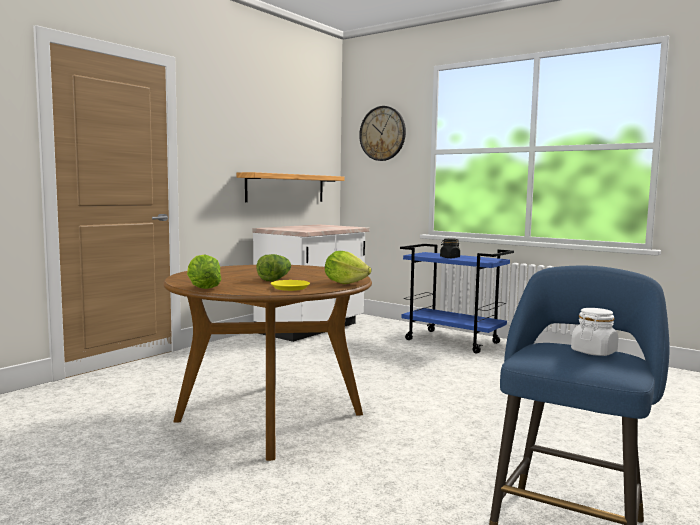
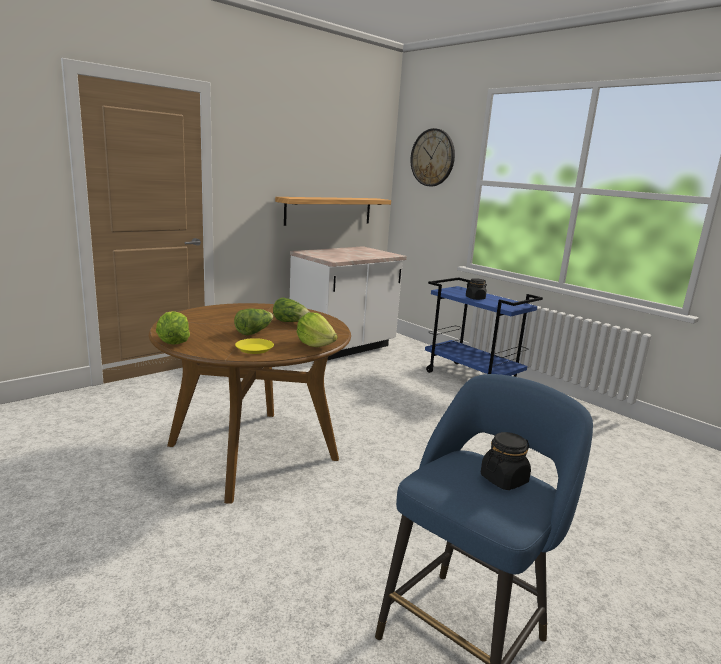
camera: 10 degrees right, 10 degrees up
(303, 273) = (291, 322): none -> lettuce
(594, 352) = (504, 479): white jar -> black jar

